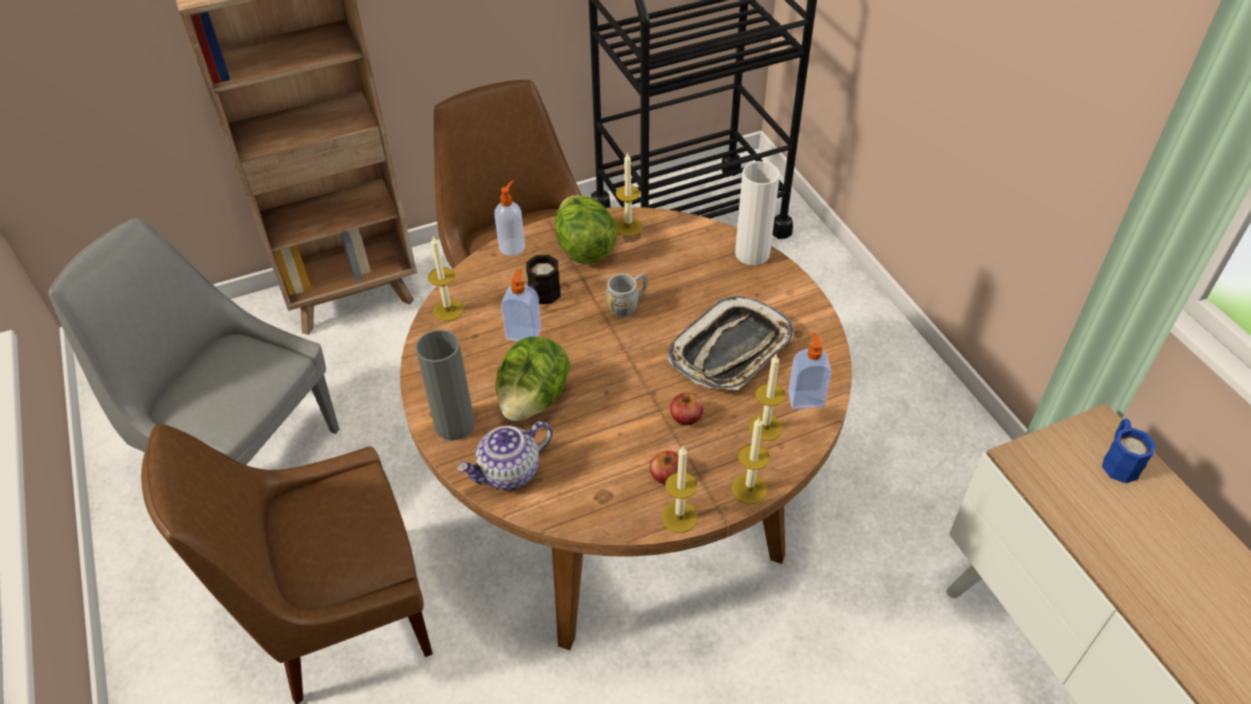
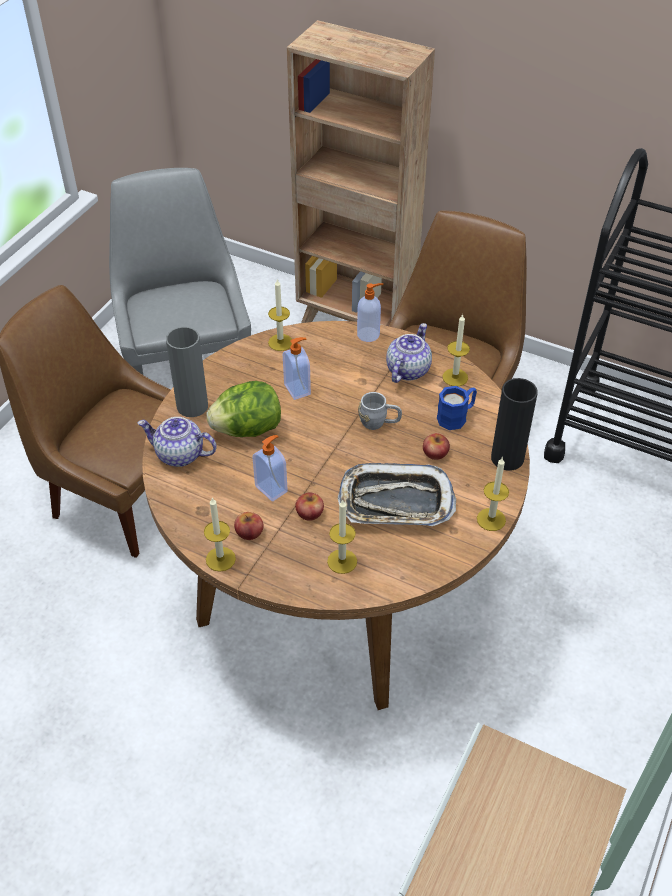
camera: 50 degrees right, 0 degrees up
(542, 298) = (338, 377): black mug -> none
(585, 249) = (407, 369): lettuce -> teapot
(701, 291) = (435, 453): none -> apple
(749, 489) = (278, 583): candle -> candle (491, 519)
(752, 253) = (507, 458): white vase -> black vase
(805, 398) = (392, 569): soap dispenser -> soap dispenser (272, 488)
(1119, 461) = (566, 827): blue mug -> blue mug (456, 416)

